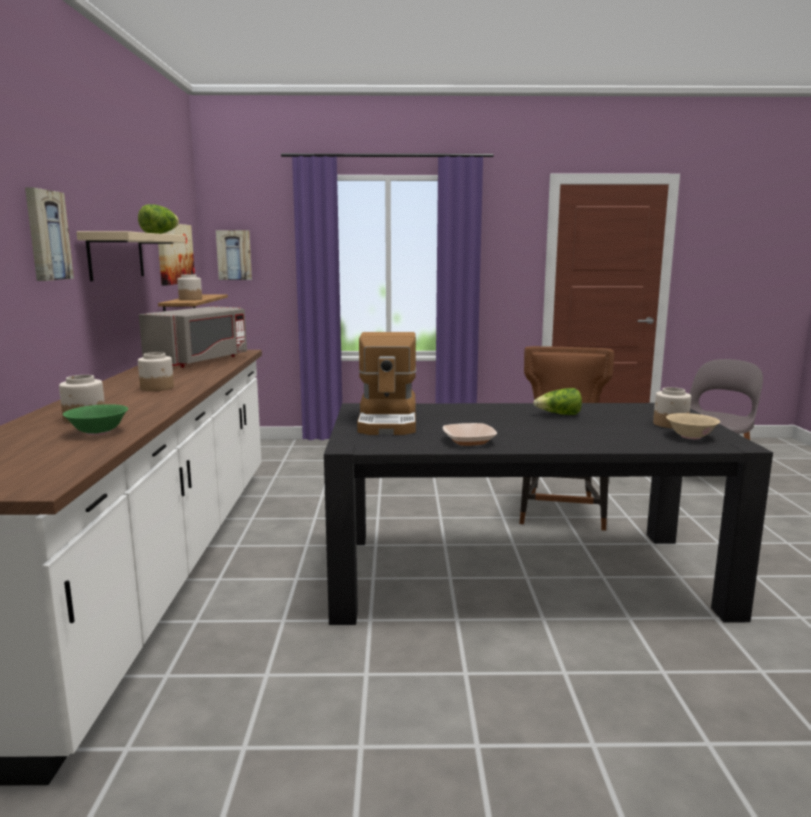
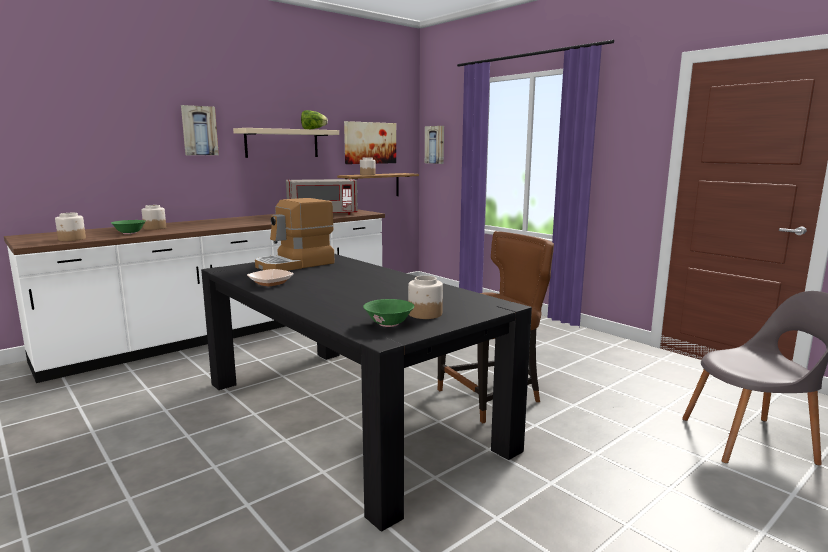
camera: 50 degrees right, 0 degrees up
(157, 388) = (237, 222): jar -> jar (72, 239)
(559, 415) = (392, 287): lettuce -> none
(690, 436) = (389, 323): beige bowl -> green bowl

